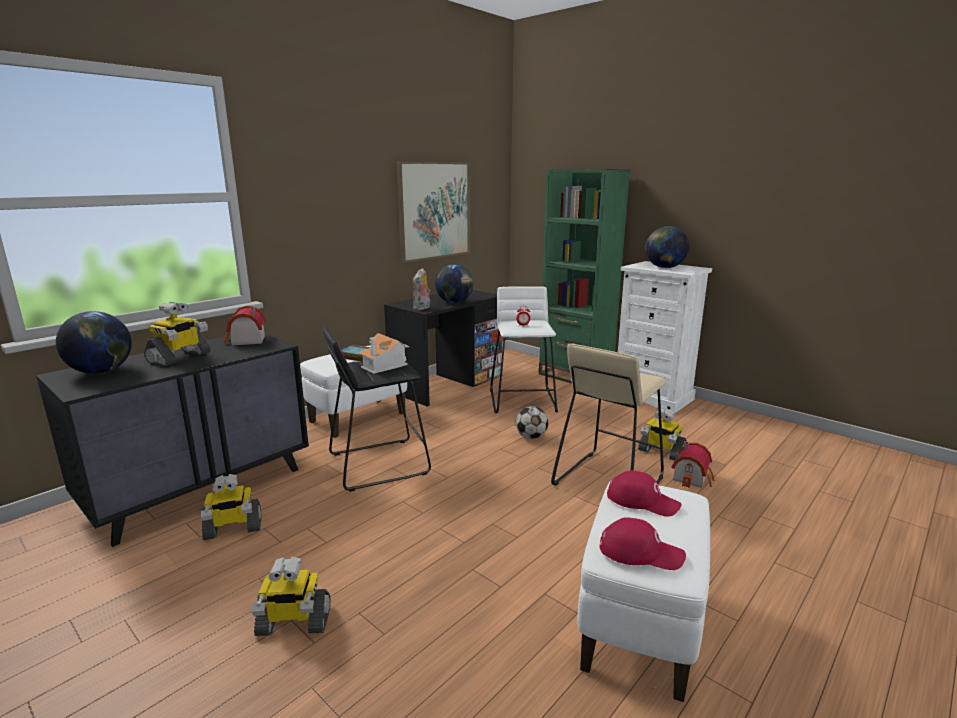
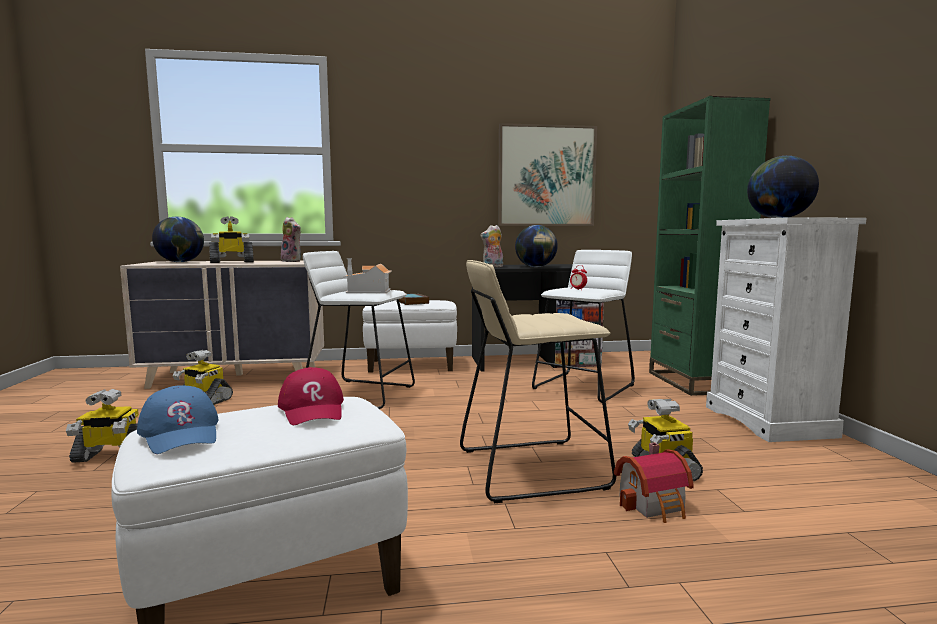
camera: 40 degrees right, 10 degrees down
(201, 489) = (237, 377): black dresser -> beige dresser
(245, 341) = (293, 261): toy house -> plush toy
(293, 622) = (111, 455): toy robot -> toy robot turned 45 degrees counterclockwise
(378, 463) = (361, 394): black stool -> white stool
(531, 437) = (528, 413): football -> none
(640, 552) = (181, 433): red cap -> blue cap

